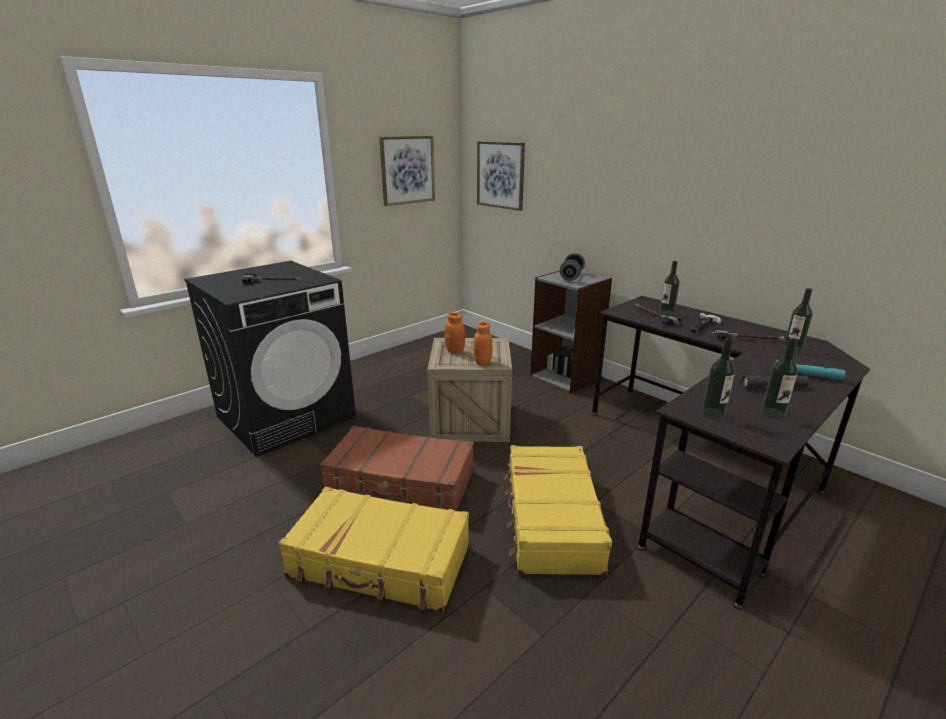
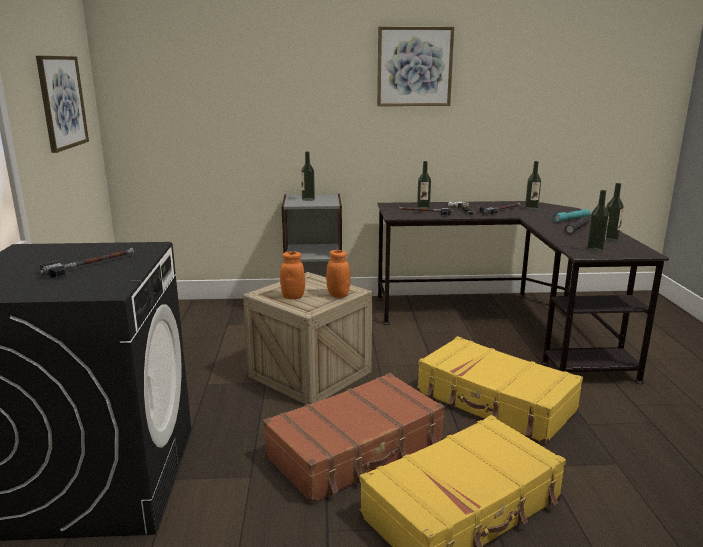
camera: 50 degrees left, 5 degrees down
(500, 175) = (169, 103): picture -> picture (414, 67)
(571, 276) = (308, 199): grey dumbbell -> bottle

